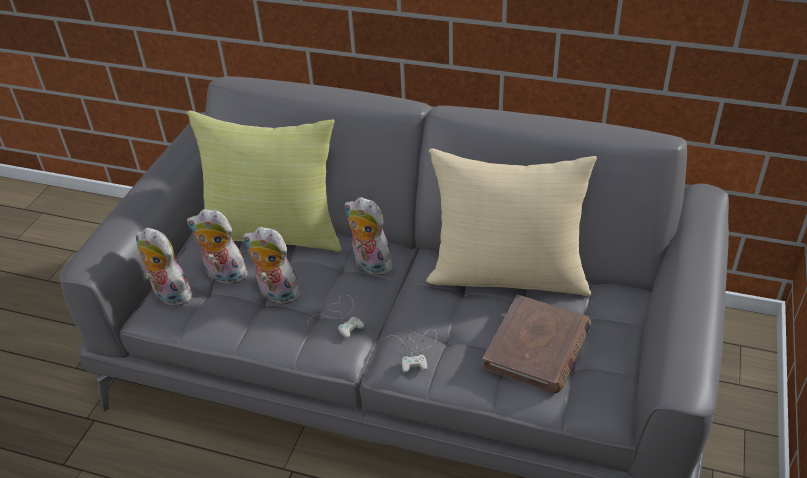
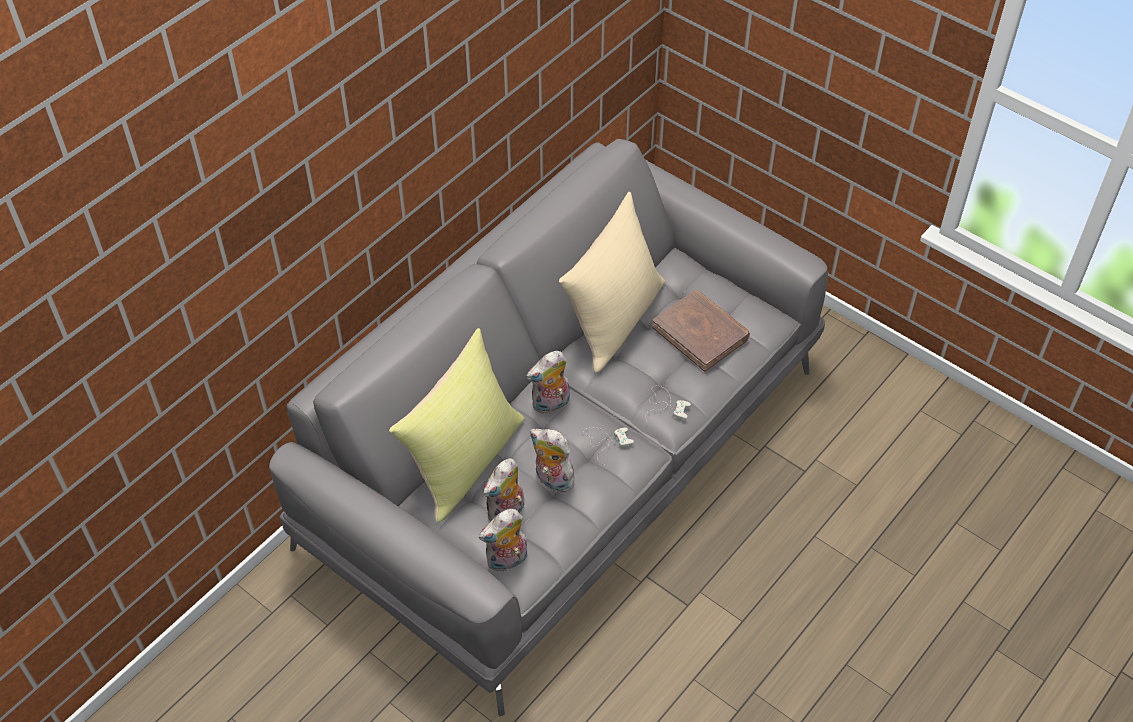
camera: 70 degrees left, 10 degrees up
(276, 294) = (551, 480): plush toy -> plush toy turned 75 degrees clockwise

